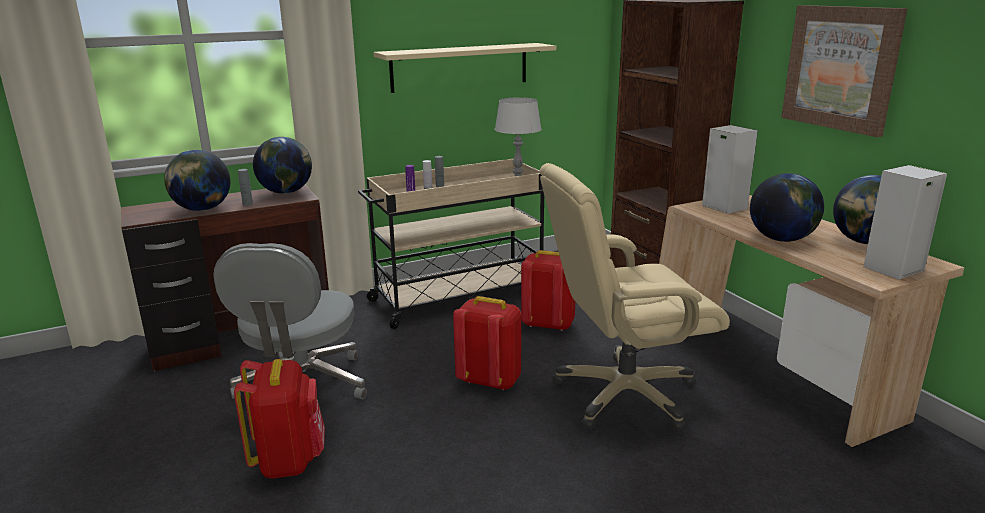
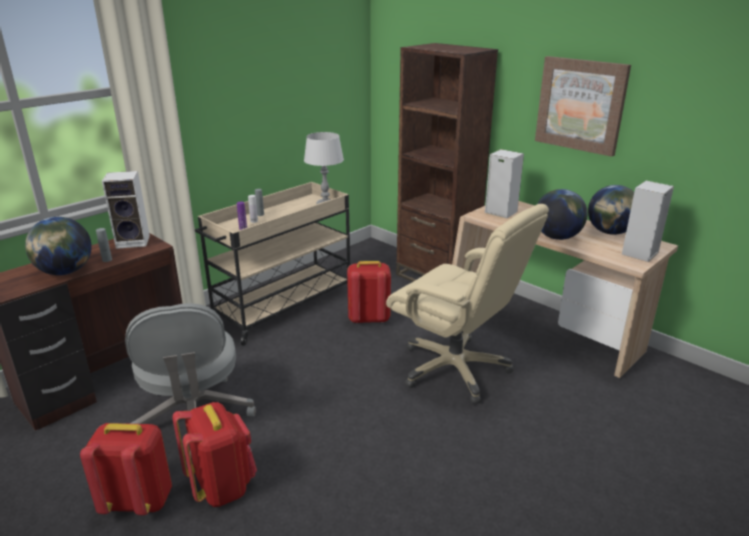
camera: 20 degrees left, 5 degrees up
(286, 192) = (134, 241): globe -> speaker
(460, 67) = (259, 106): beige shelf -> none
(489, 380) = (349, 377): red backpack -> red backpack (138, 500)
(624, 395) = (455, 369): beige office chair -> beige office chair turned 105 degrees counterclockwise

